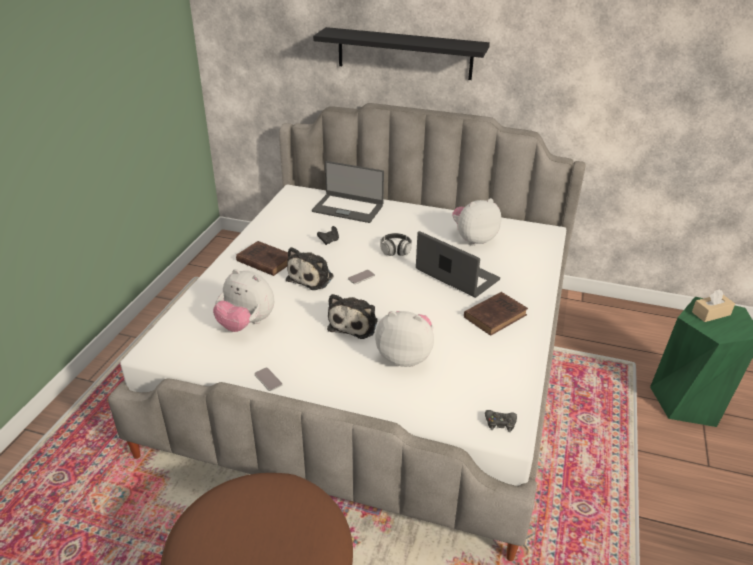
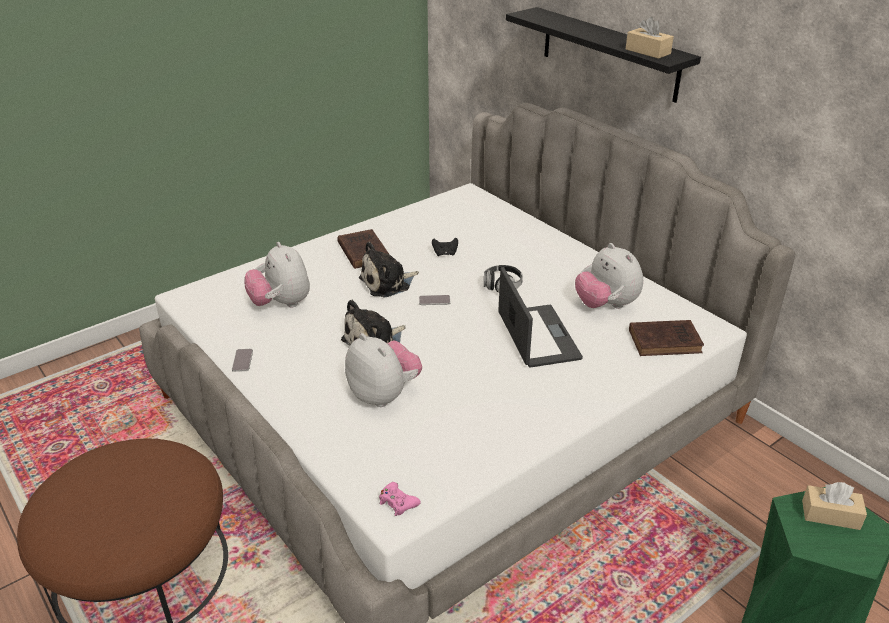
camera: 35 degrees right, 0 degrees up
(348, 208) = (504, 226): laptop -> none
(454, 45) = (648, 51): none -> beige tissue box
(473, 239) = (606, 305): plush toy -> plush toy turned 135 degrees counterclockwise
(496, 315) = (529, 395): brown book -> brown book (666, 341)
(500, 423) = (397, 502): black game controller -> pink game controller

